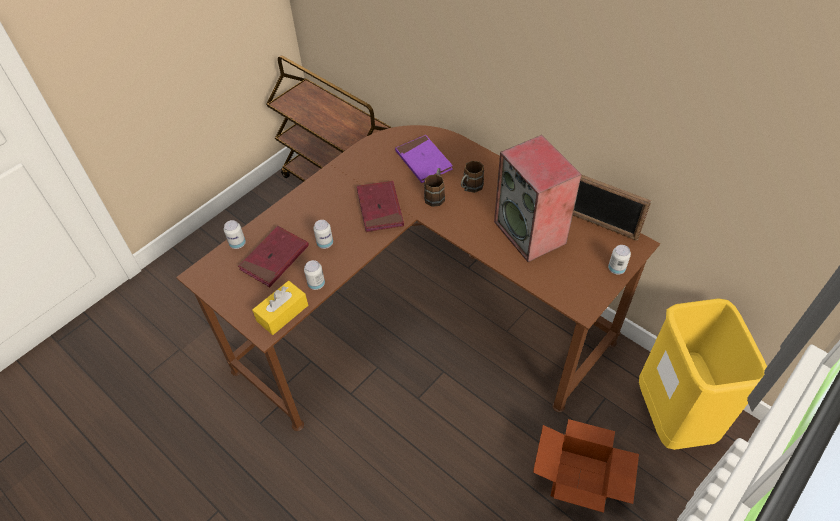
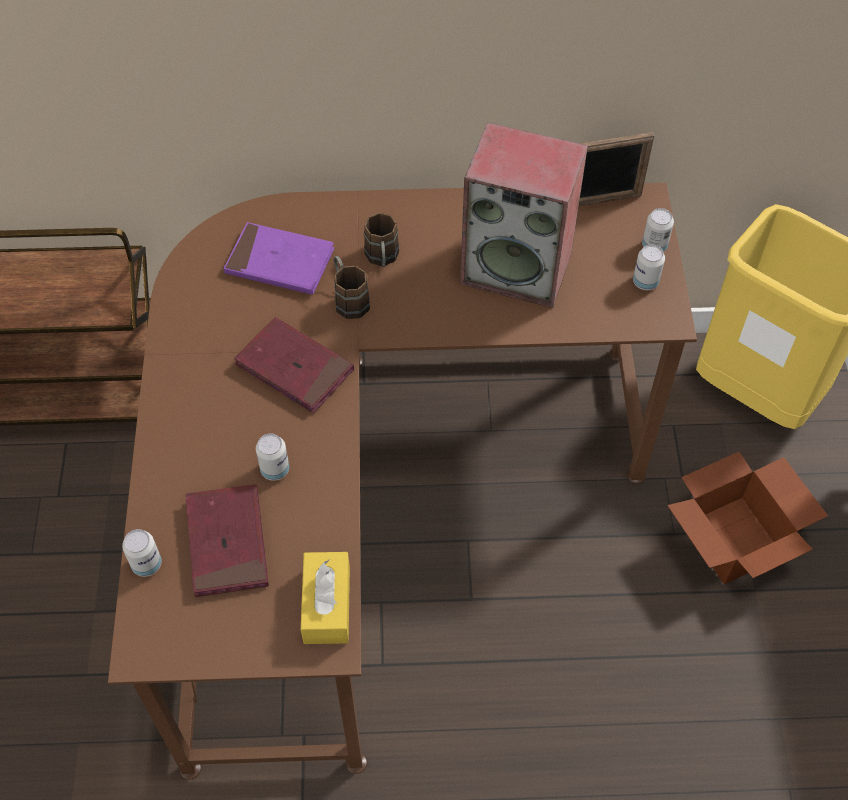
camera: 45 degrees left, 5 degrees up
(316, 284) = (327, 532): can -> can (645, 282)

